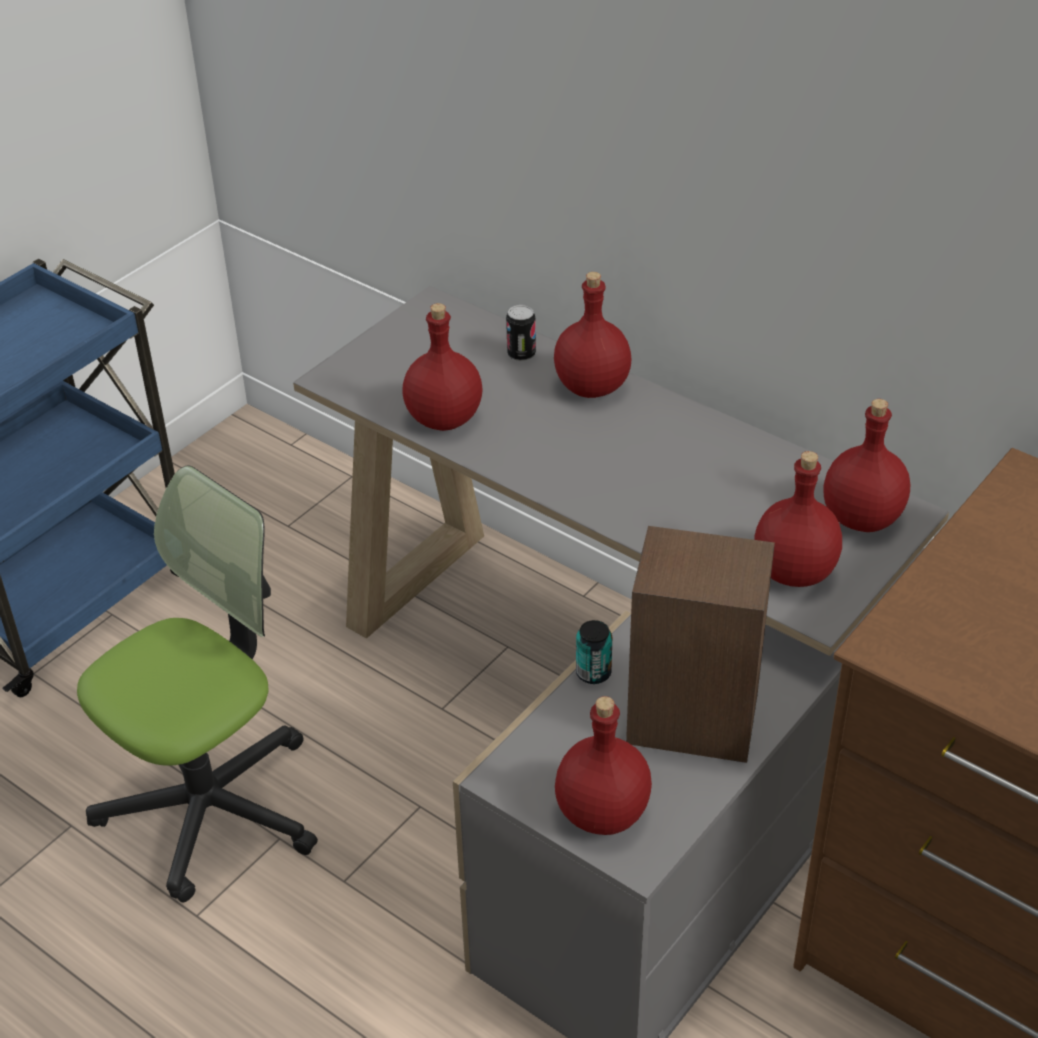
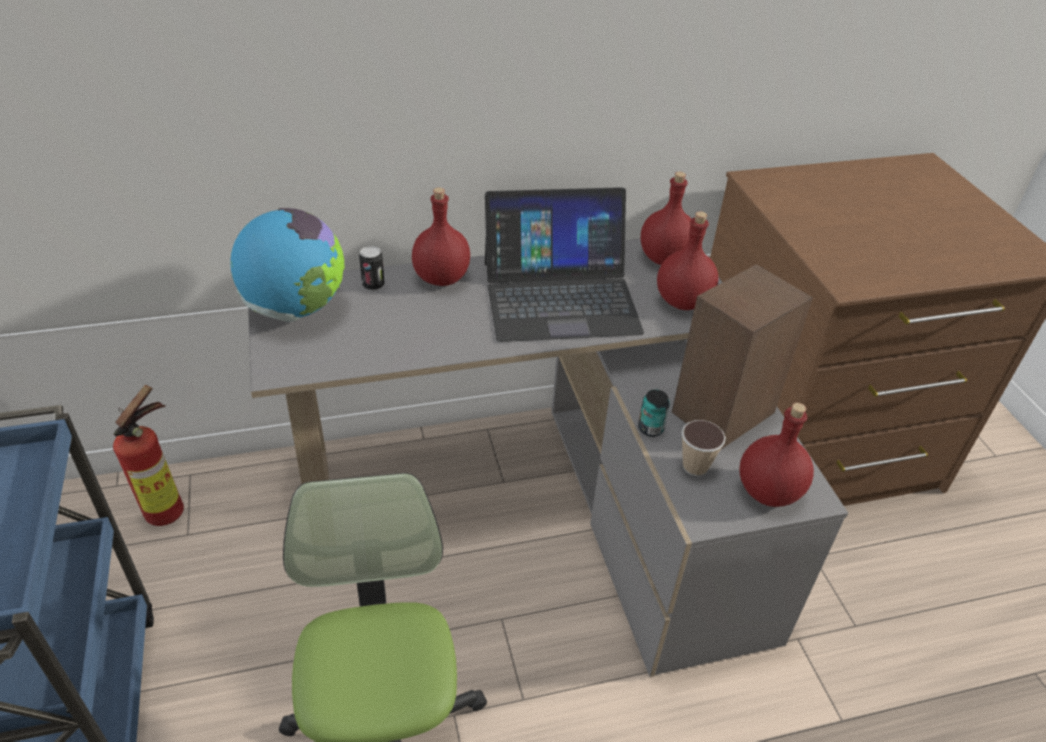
camera: 55 degrees left, 0 degrees up
(301, 495) = (170, 509): none -> fire extinguisher
(426, 335) = (295, 309): none -> globe
(445, 419) = (390, 347): red bottle -> none
(574, 736) = (695, 467): none -> cup
(674, 478) = (560, 296): none -> laptop

